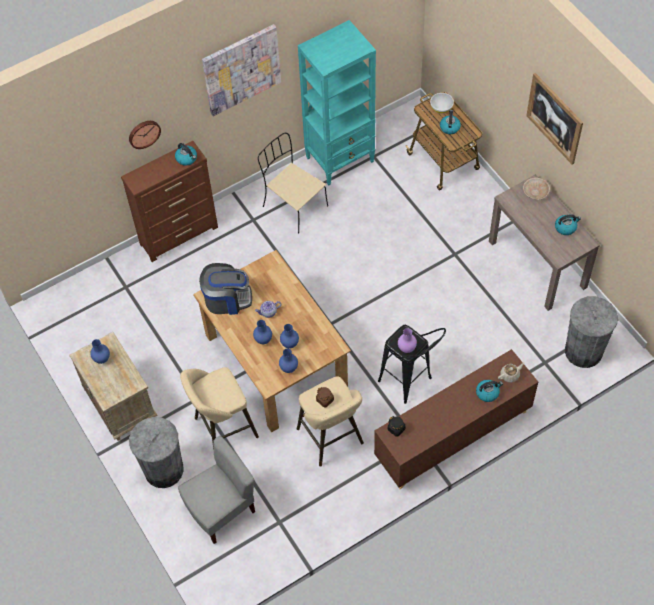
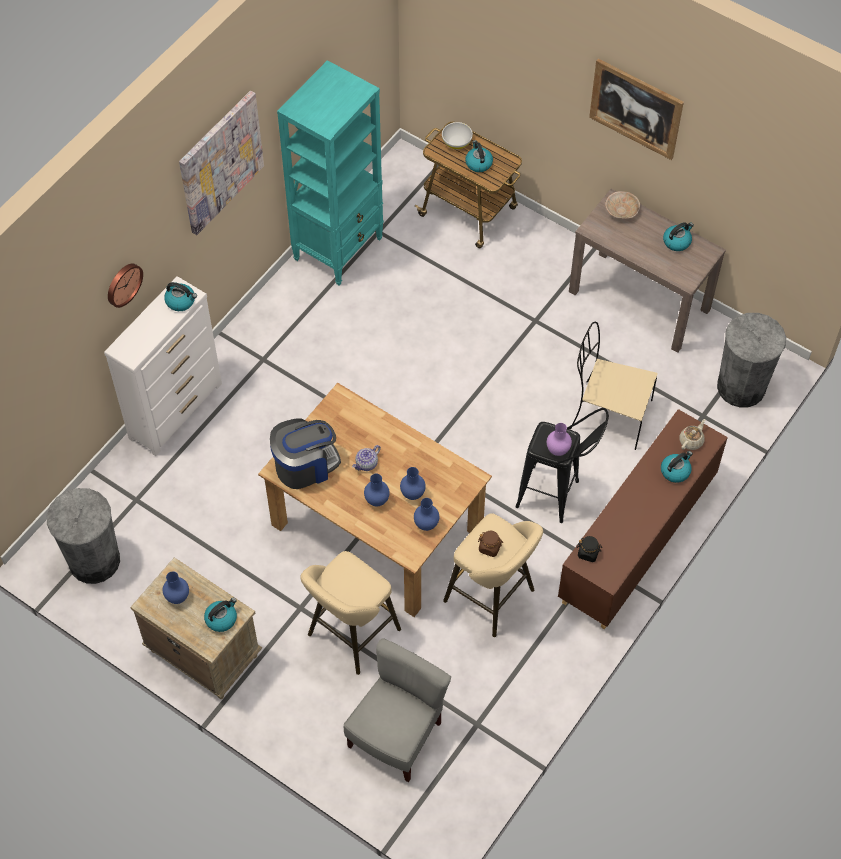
camera: 25 degrees left, 0 degrees up
(123, 384) = (221, 618): none -> kettle
(163, 469) = (299, 714): grey trash can -> grey trash can (94, 560)
(179, 235) = (176, 410): brown dresser -> white dresser
(294, 205) = (307, 325): beige chair -> beige chair (608, 414)

